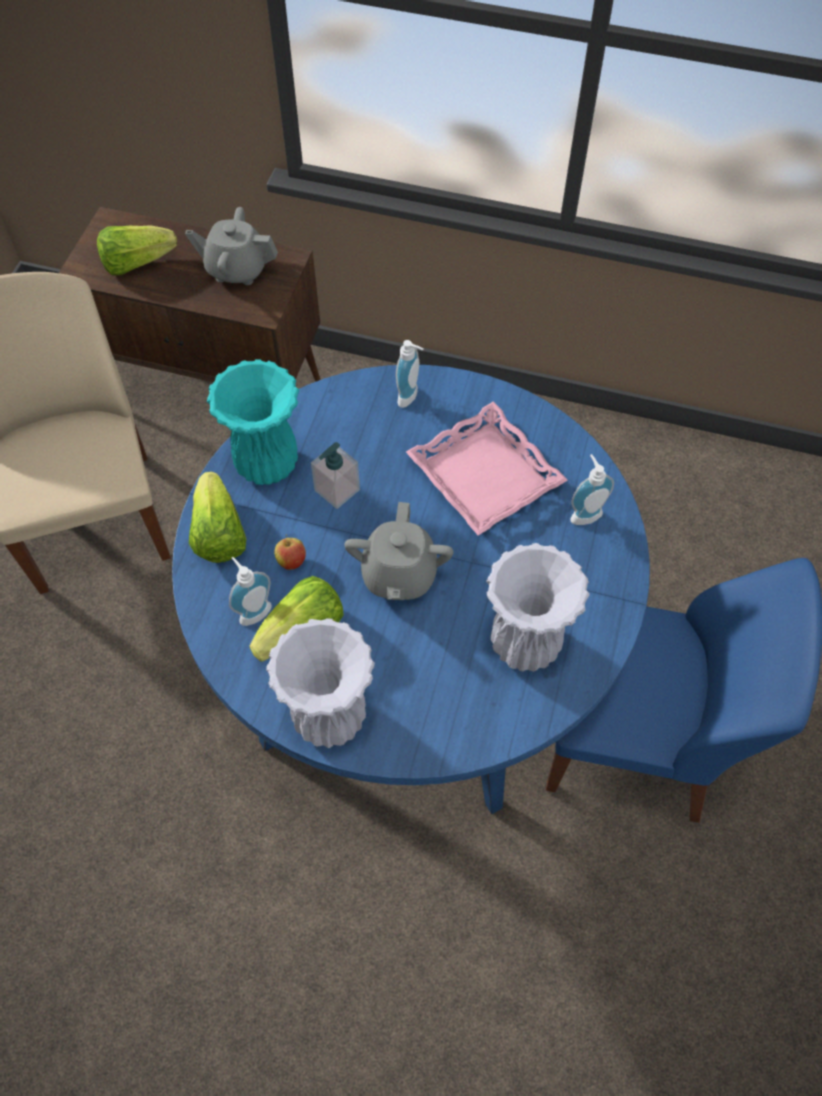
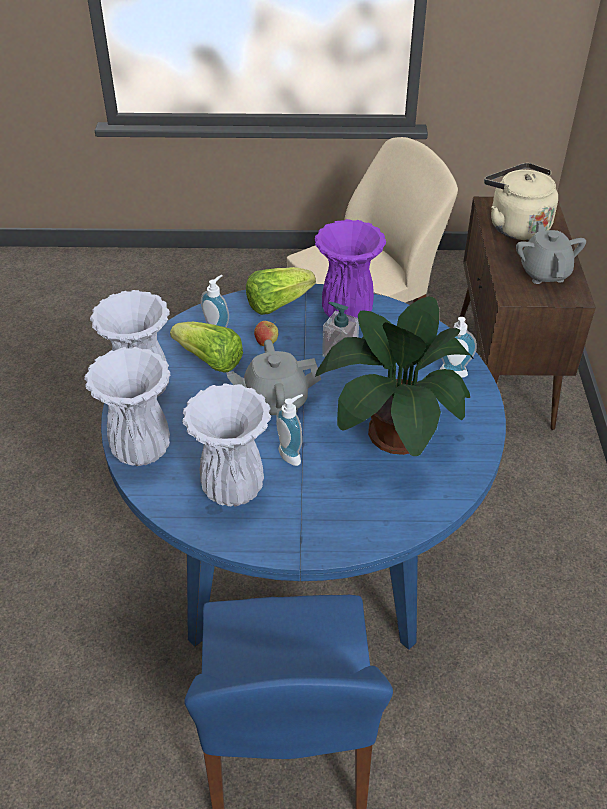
camera: 75 degrees right, 15 degrees down
(137, 262) = (515, 226): lettuce -> beige kettle
(267, 463) = (348, 312): turquoise vase -> purple vase
(438, 735) = (140, 450): none -> white vase
(483, 475) = (393, 434): pink tray -> potted plant
(584, 513) = (382, 509): soap dispenser -> soap dispenser (292, 454)

